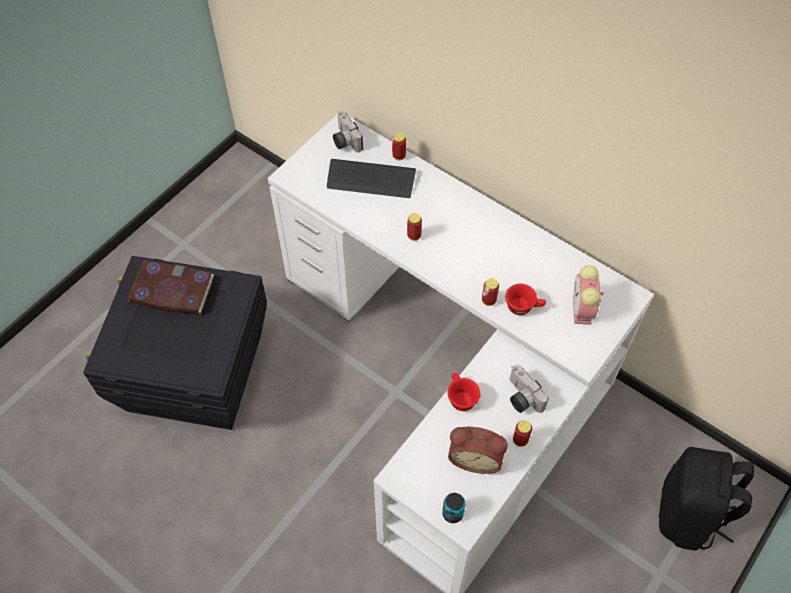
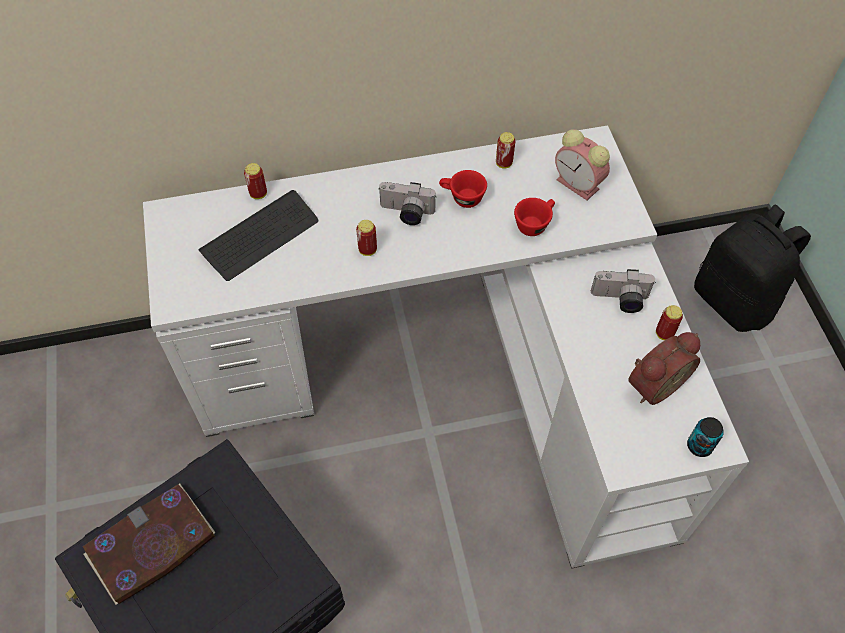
camera: 50 degrees left, 0 degrees up
(344, 140) = (185, 224): camera -> camera (406, 213)
(460, 397) = (578, 348): red cup -> red cup (461, 198)
(488, 300) = (502, 245): can -> can (504, 163)

